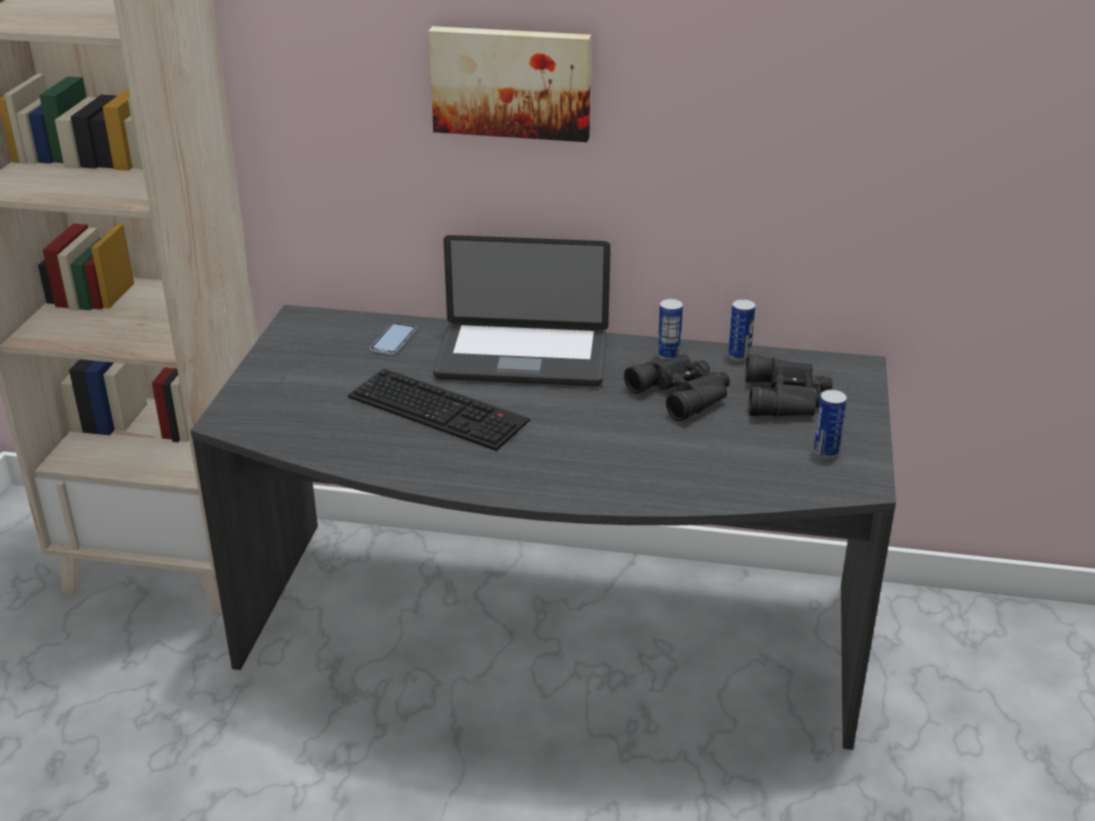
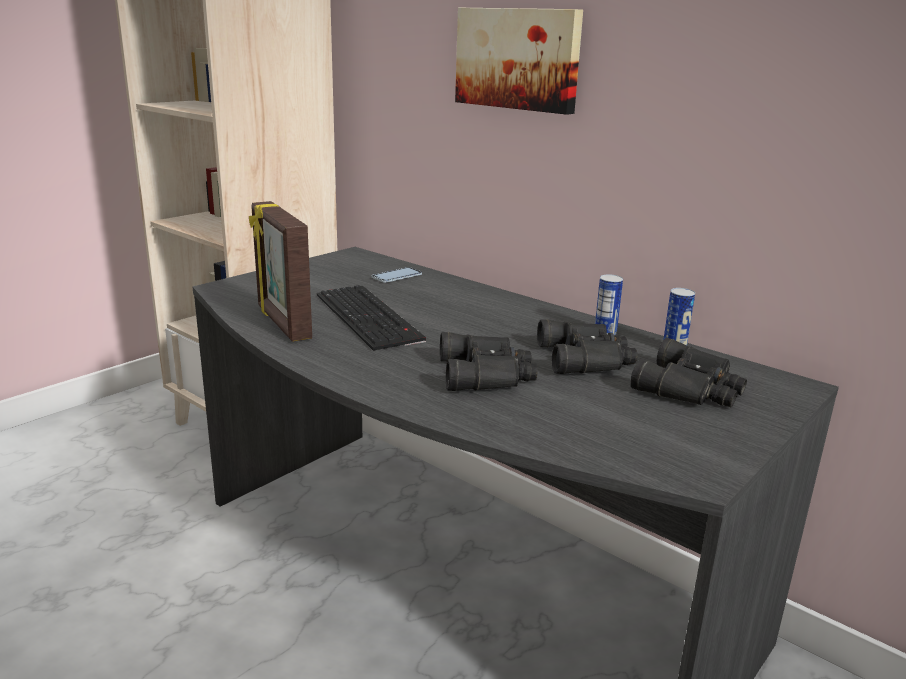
camera: 30 degrees right, 10 degrees down
(366, 448) = (282, 323): none -> picture frame
(522, 358) = (477, 306): laptop -> none
(624, 441) = (488, 374): none -> black binoculars
(826, 452) = (685, 438): can -> none

